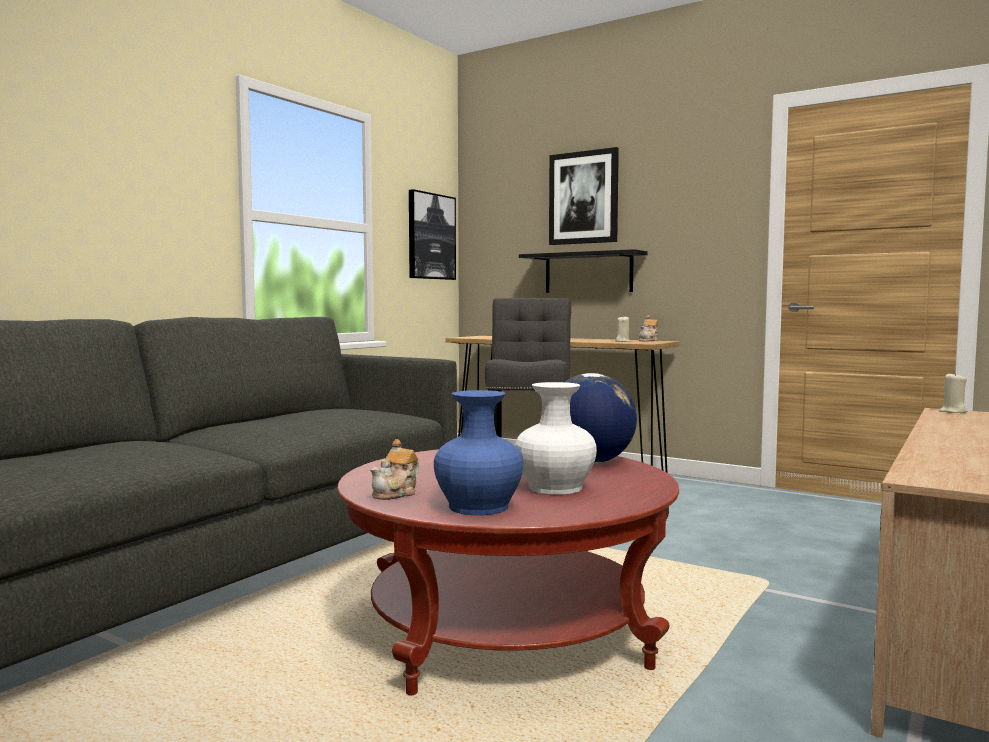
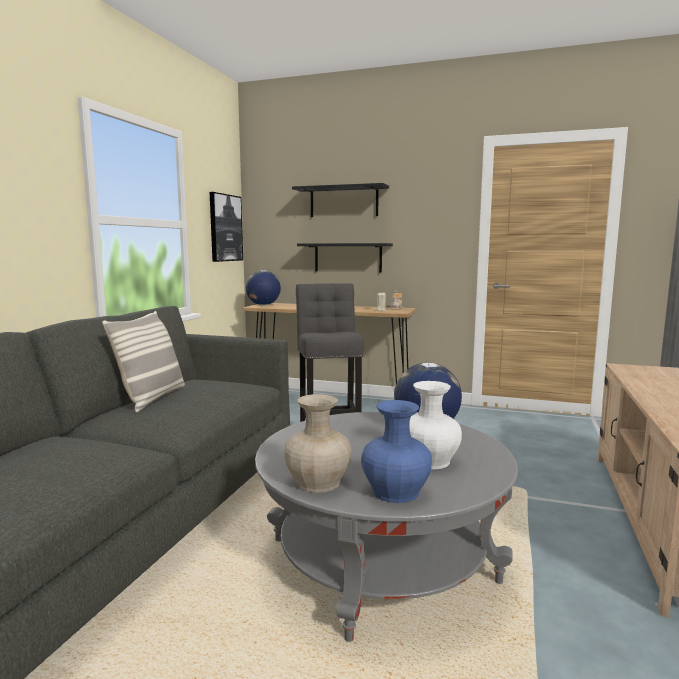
camera: 15 degrees left, 5 degrees up
(274, 416) = (152, 398): none -> pillow
(396, 494) = (319, 482): teapot -> beige vase
(475, 336) = (263, 305): none -> globe
(507, 629) = (381, 560): red coffee table -> grey coffee table
(583, 198) = (344, 202): picture -> black shelf
(952, 411) = (627, 367): beige candle -> none

